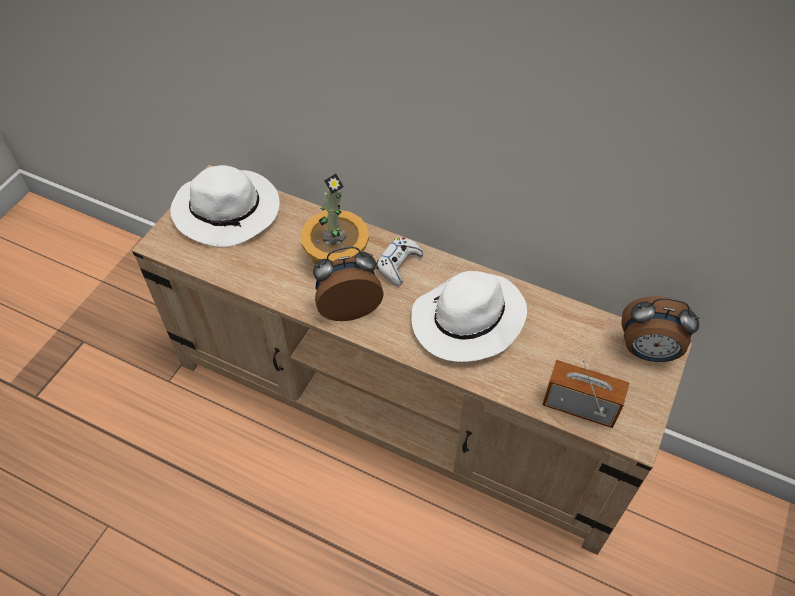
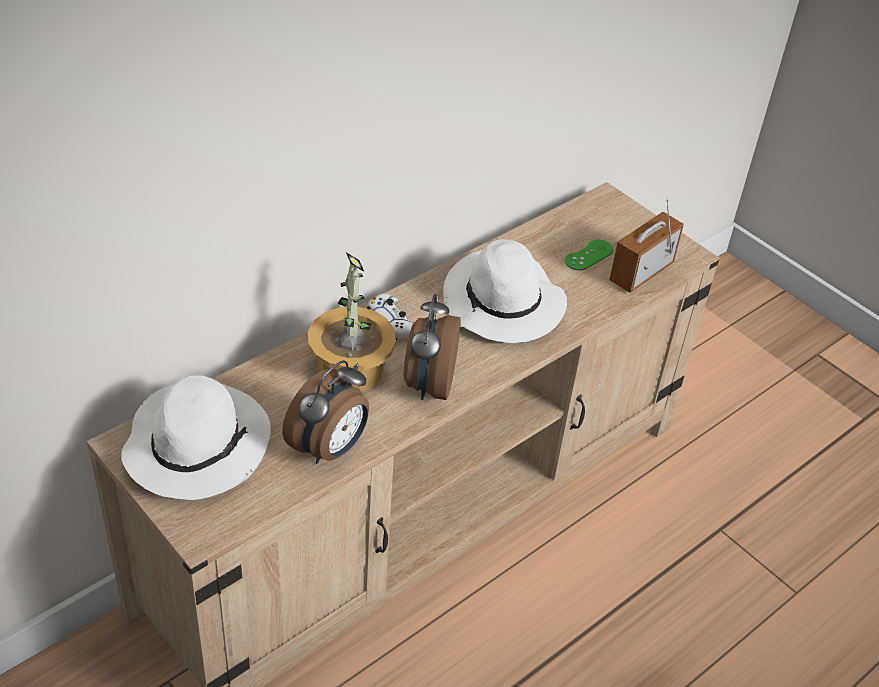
camera: 70 degrees left, 10 degrees down
(572, 360) = (588, 255): none -> green game controller
(647, 352) = (603, 209): alarm clock -> alarm clock (330, 448)

